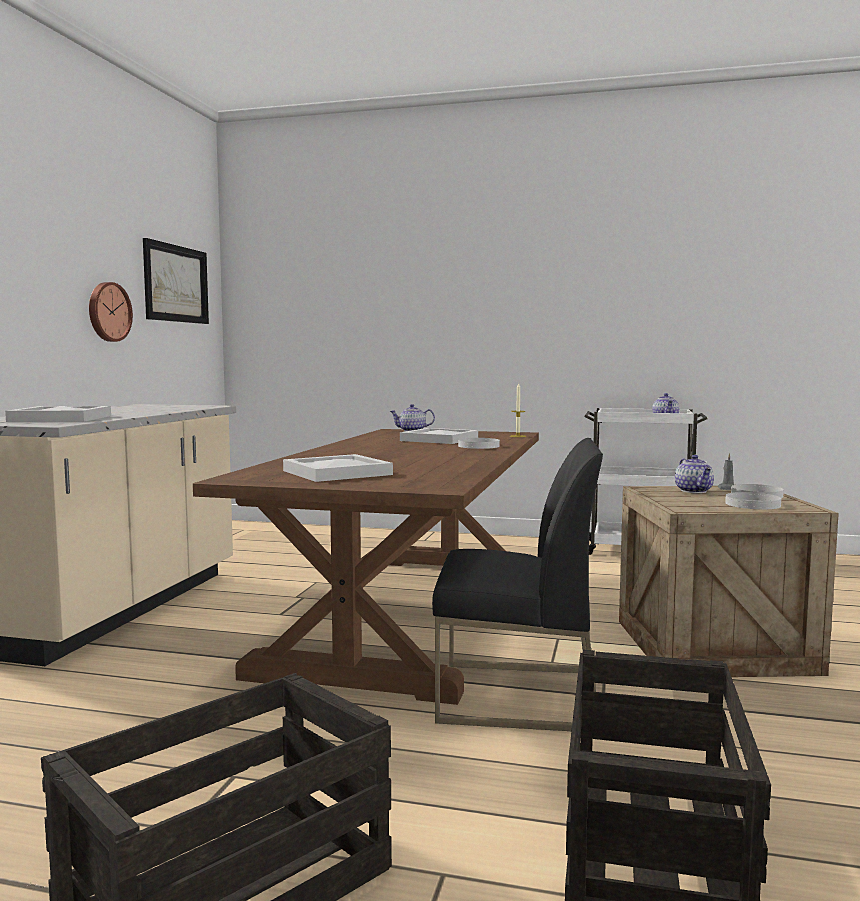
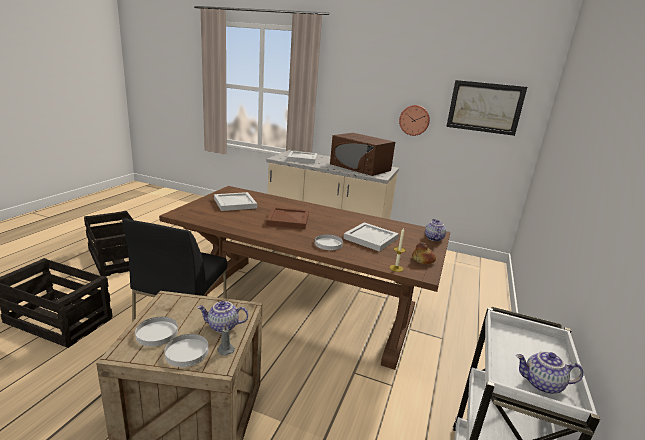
camera: 95 degrees right, 15 degrees up
(143, 408) = (360, 167): none -> brown microwave
(401, 455) = (289, 219): none -> brown tray
(484, 433) = (422, 260): none -> bread

